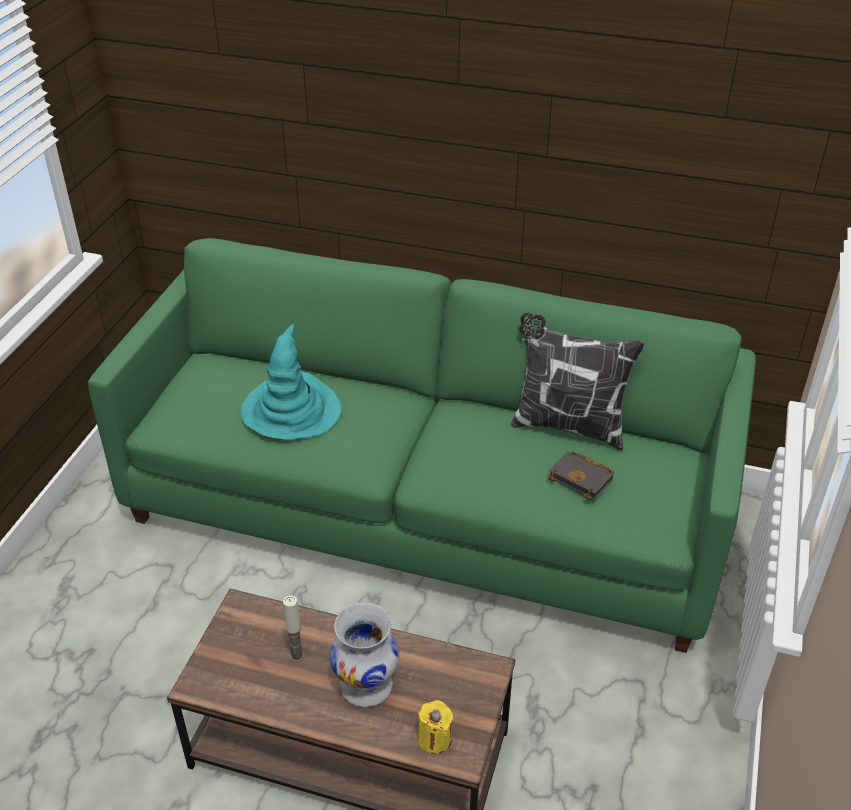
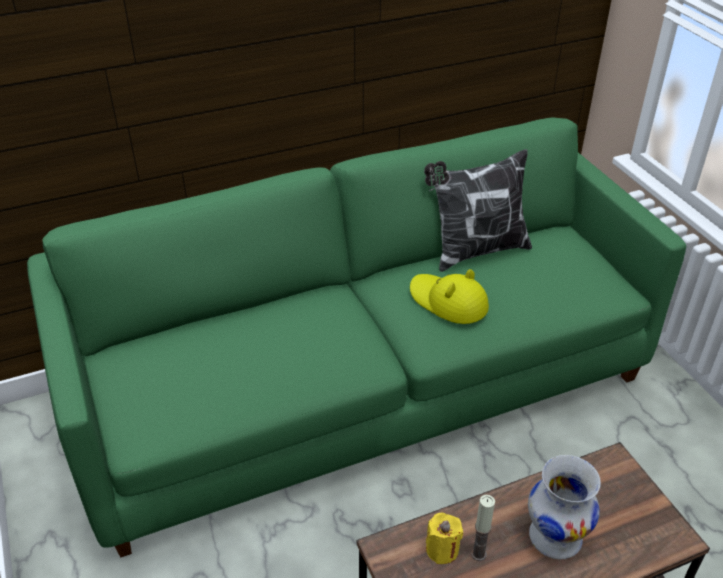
camera: 40 degrees left, 0 degrees up
(291, 410) = (259, 351): turquoise hat -> none
(434, 738) = (646, 539): yellow candle -> yellow candle (442, 549)
(480, 453) = (448, 301): none -> yellow hat
(583, 478) = (535, 281): black book -> none

